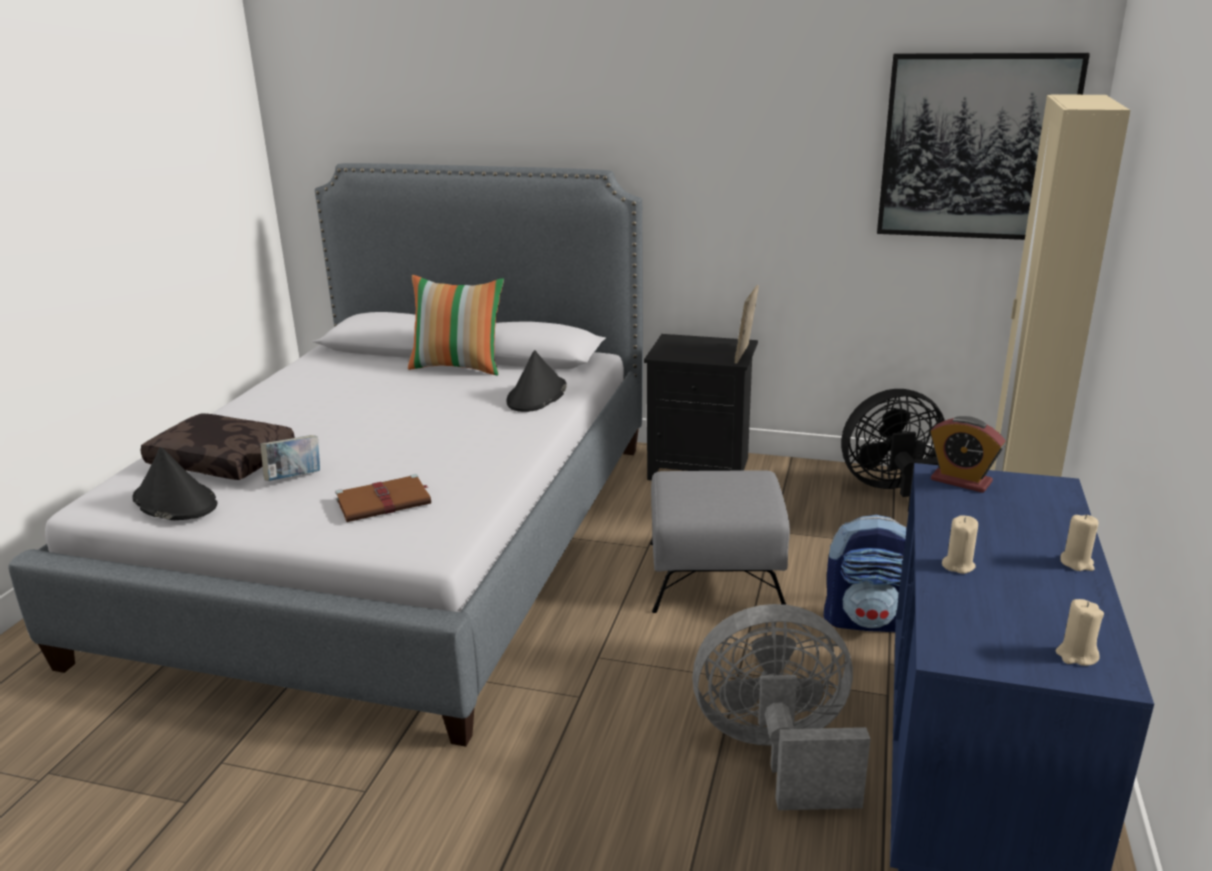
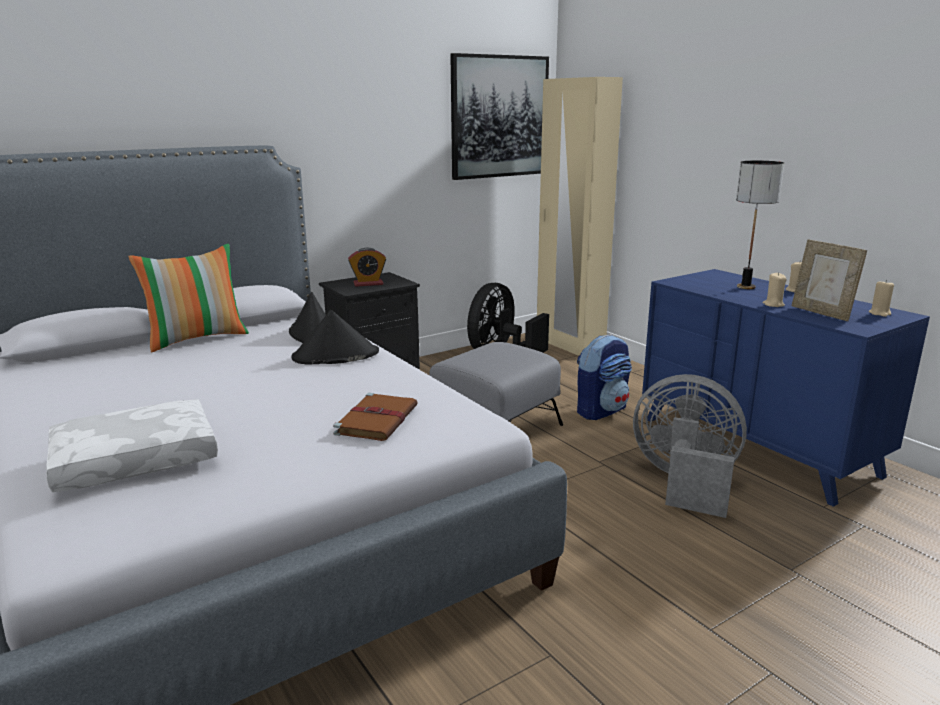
camera: 50 degrees left, 5 degrees down
(174, 502) = (175, 502): black hat -> black hat (335, 356)
(224, 460) = (137, 459): brown pillow -> white pillow
(294, 478) = (251, 440): book -> none
(745, 354) = (402, 279): picture frame -> picture frame (821, 313)
(777, 753) = (684, 483): grey fan -> grey fan turned 75 degrees clockwise
(961, 481) = (686, 281): alarm clock -> alarm clock (368, 284)
(1018, 524) = (746, 287): none -> table lamp

